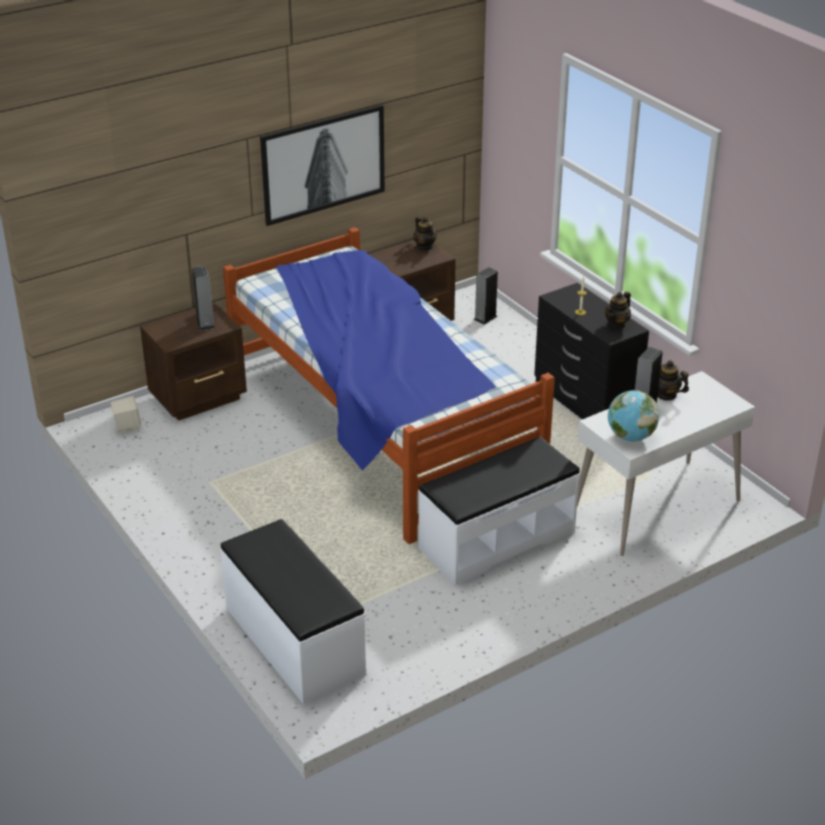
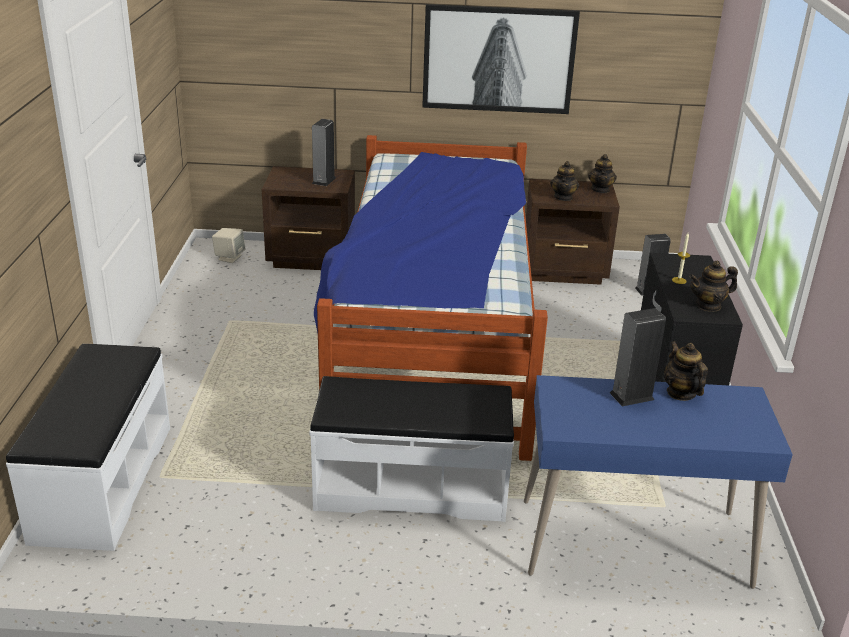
camera: 35 degrees right, 5 degrees down
(407, 265) = (563, 197): none -> teapot
(630, 437) = (576, 416): globe -> none
(656, 508) = (633, 544): white desk -> blue desk

